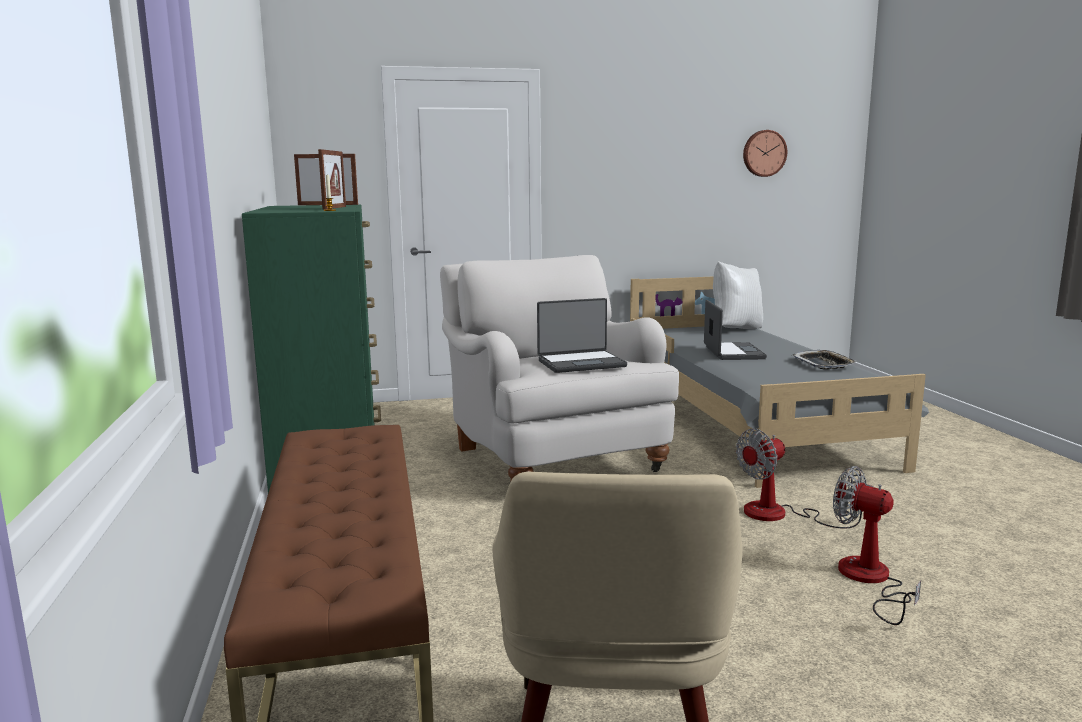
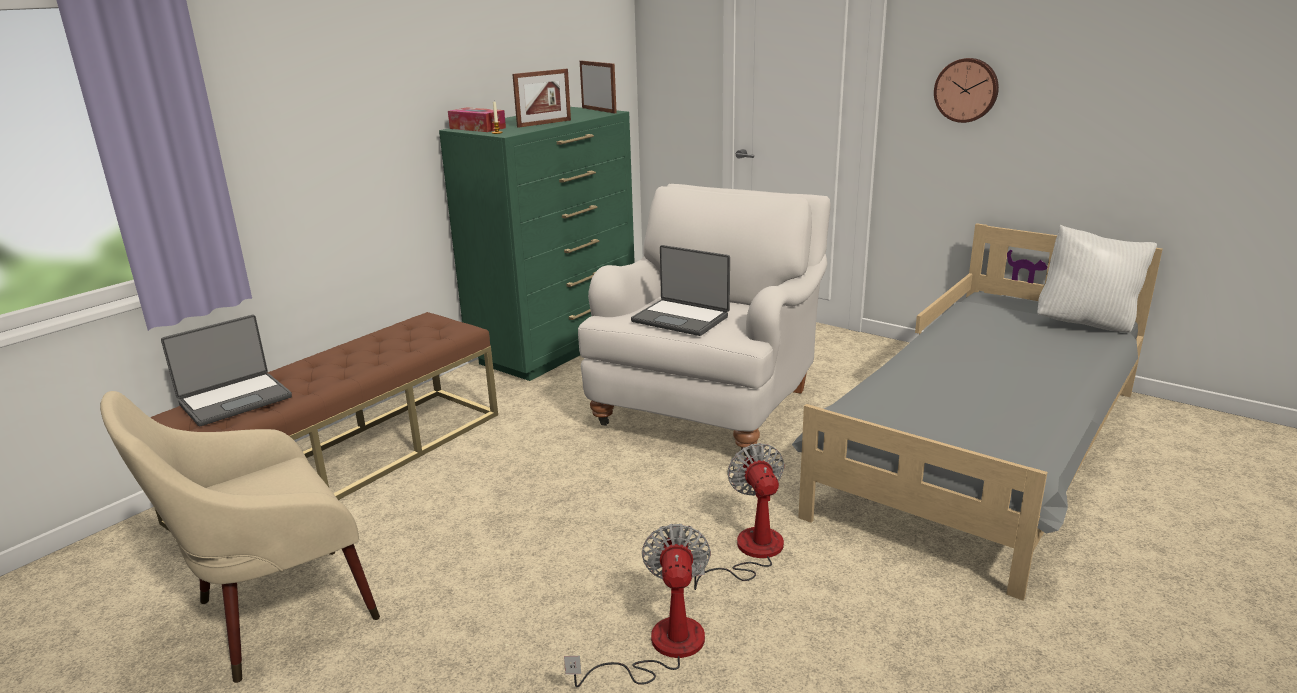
camera: 50 degrees right, 10 degrees up
(283, 211) = (477, 128): none -> tissue box
(732, 353) = (964, 355): laptop -> laptop (235, 400)
(763, 153) = (1234, 62): wall clock -> wall clock (966, 90)
(781, 515) = (749, 552): fan -> fan turned 60 degrees clockwise
(823, 364) = (1021, 410): tray -> none

